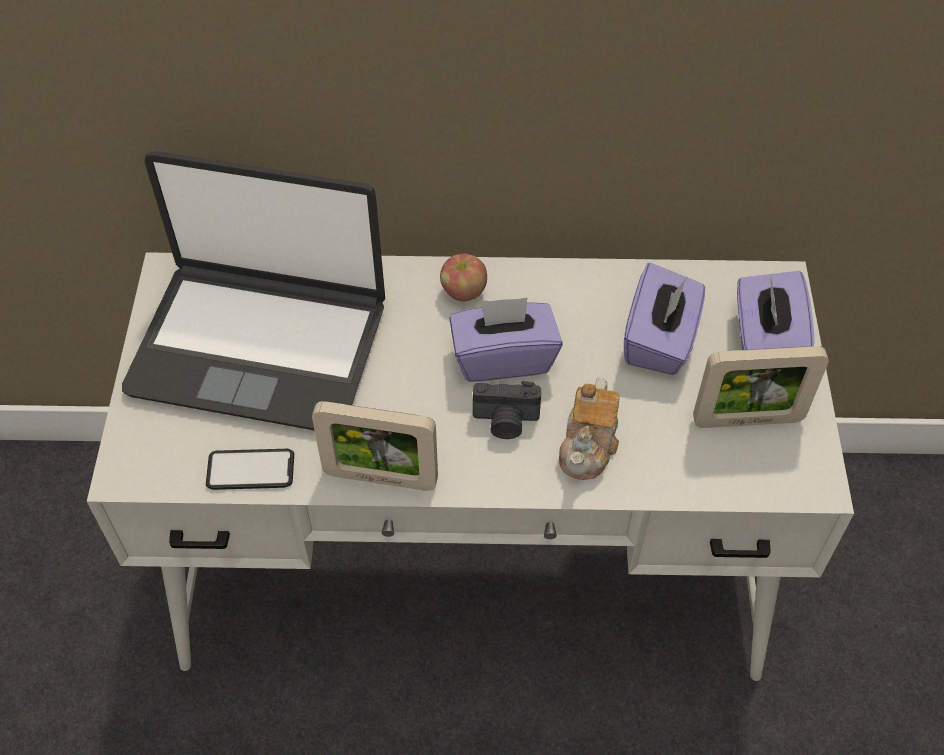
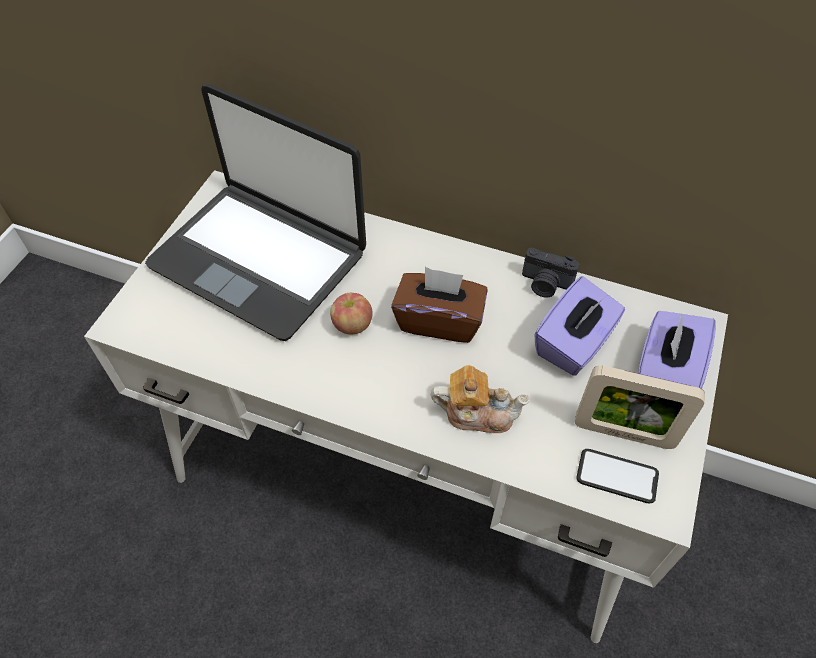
camera: 20 degrees right, 0 degrees up
(250, 470) = (208, 349): phone -> phone (617, 476)
(380, 478) = (300, 386): picture frame -> none
(463, 291) = (430, 260): apple -> apple (352, 325)
(503, 357) = (439, 320): purple tissue box -> brown tissue box
(505, 422) = (418, 372): camera -> camera (545, 285)
(588, 446) = (477, 413): teapot -> teapot turned 120 degrees counterclockwise

